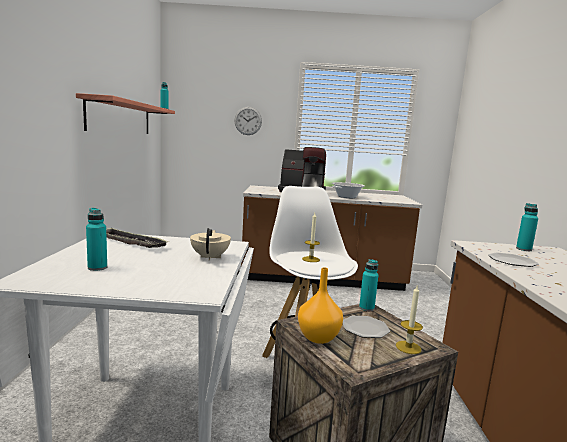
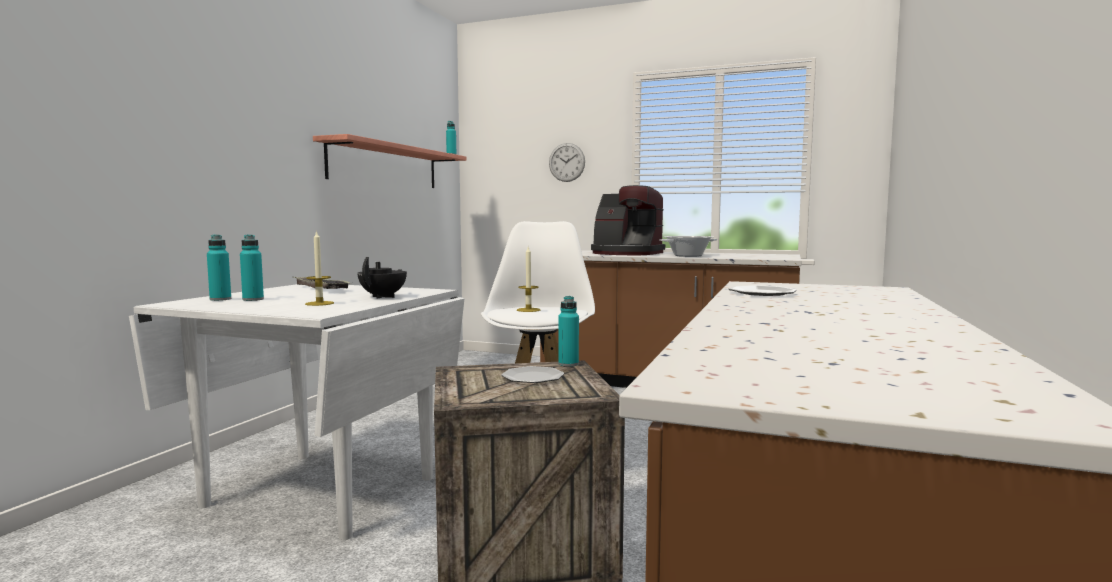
camera: 20 degrees right, 5 degrees down
(210, 257) = (384, 297): beige teapot -> black teapot
(317, 337) = (460, 379): orange vase -> none
(408, 347) = (560, 393): candle -> candle (319, 303)
(523, 249) = (827, 287): turquoise bottle -> turquoise bottle (220, 299)

